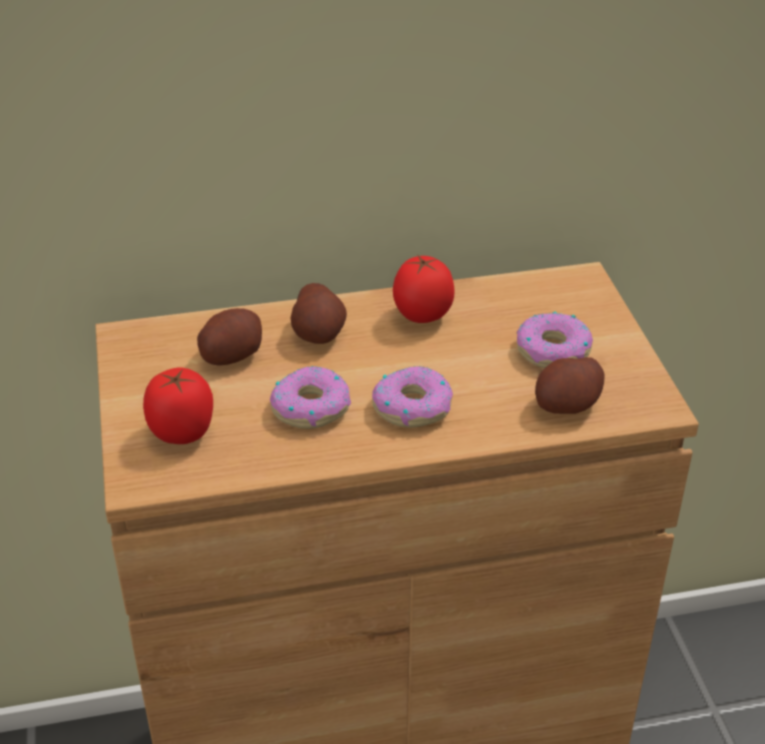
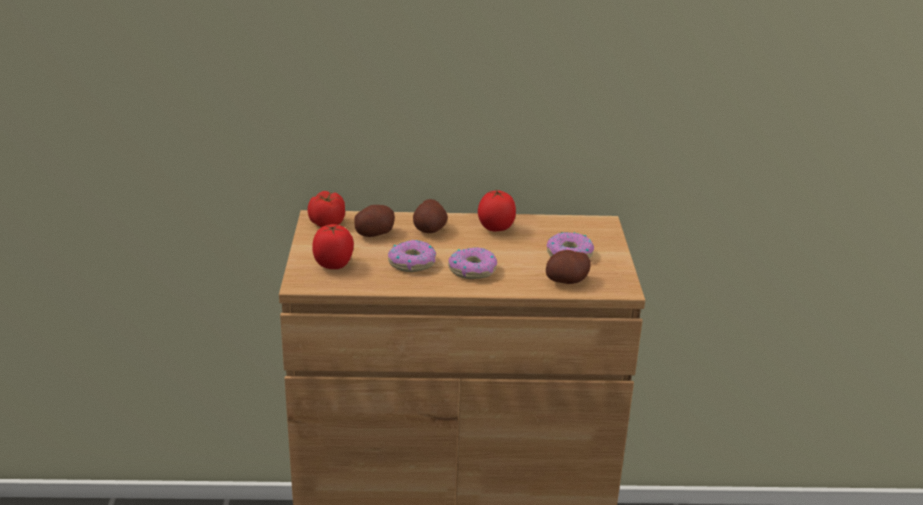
camera: 10 degrees right, 10 degrees down
(149, 345) = (328, 223): none -> tomato

